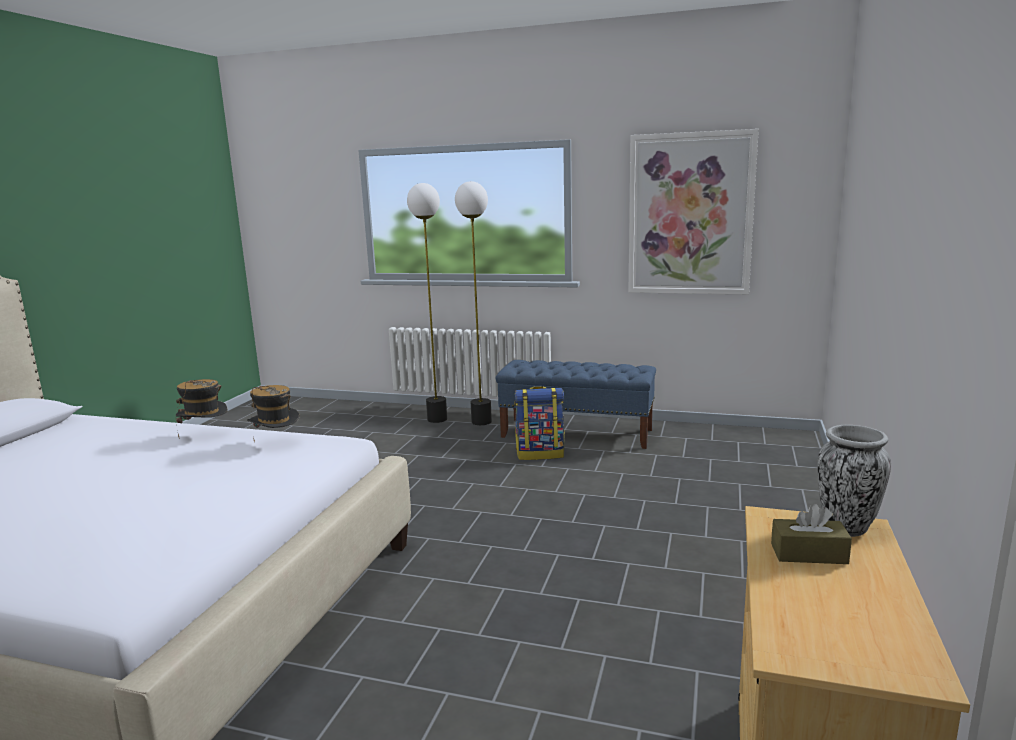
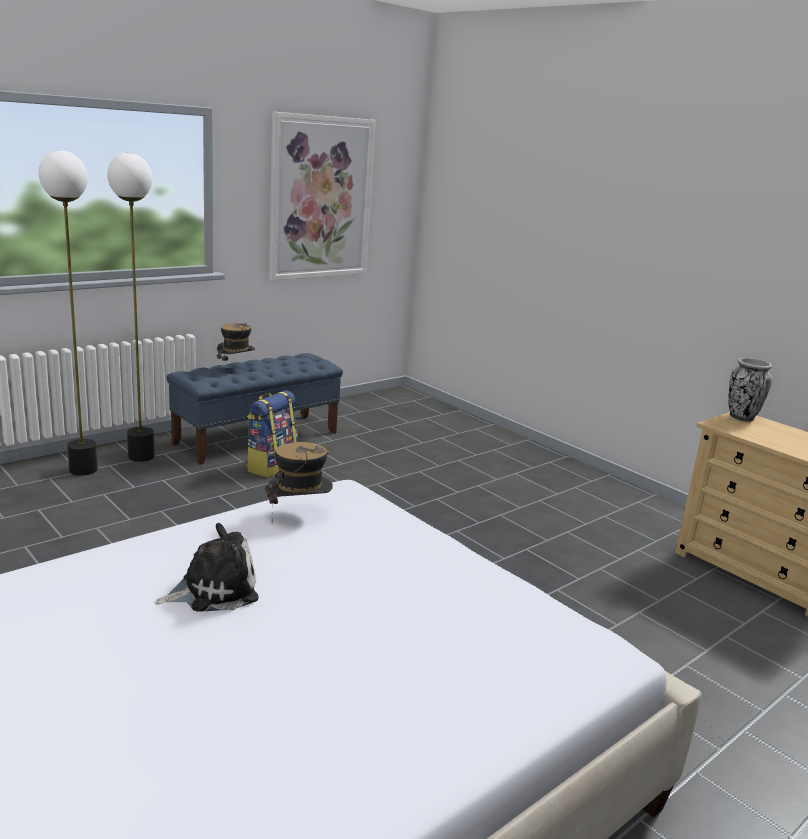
camera: 60 degrees left, 5 degrees up
(145, 457) = (214, 590): none -> plush toy
(205, 435) = (193, 543): hat -> hat (236, 368)
(808, 554) = (764, 434): brown tissue box -> none

